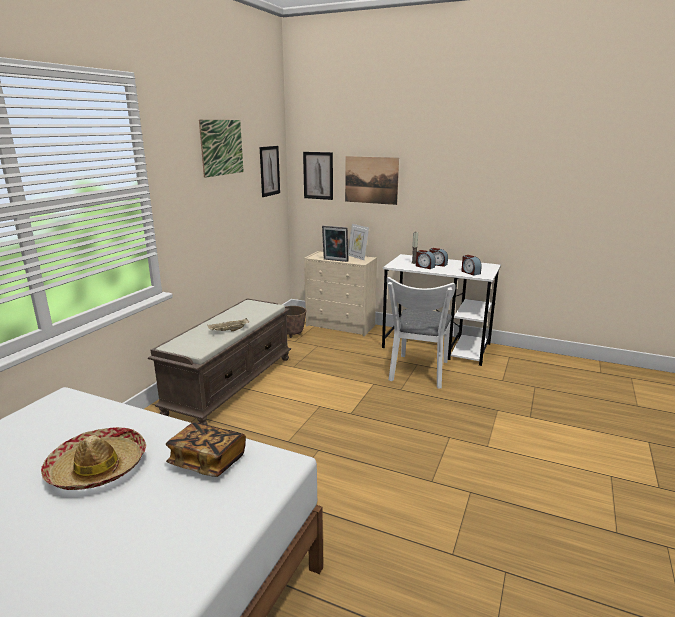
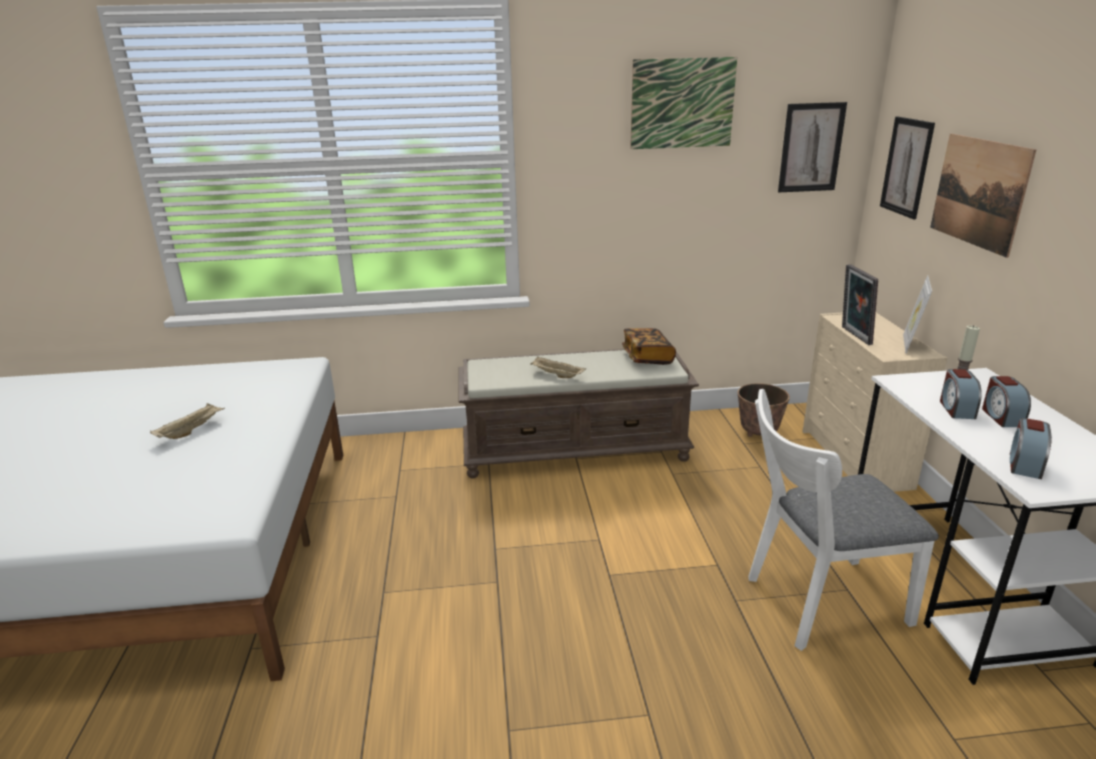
camera: 60 degrees right, 5 degrees up
(98, 468) = (191, 431): hat -> beige tray
(208, 461) = (218, 477): book -> book (647, 357)

